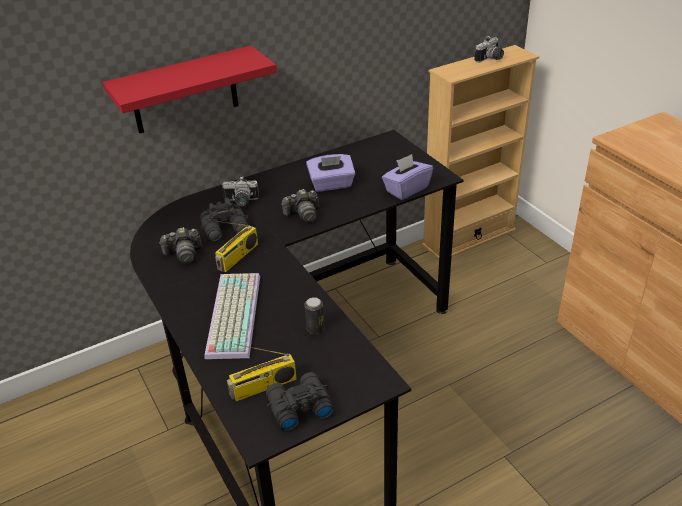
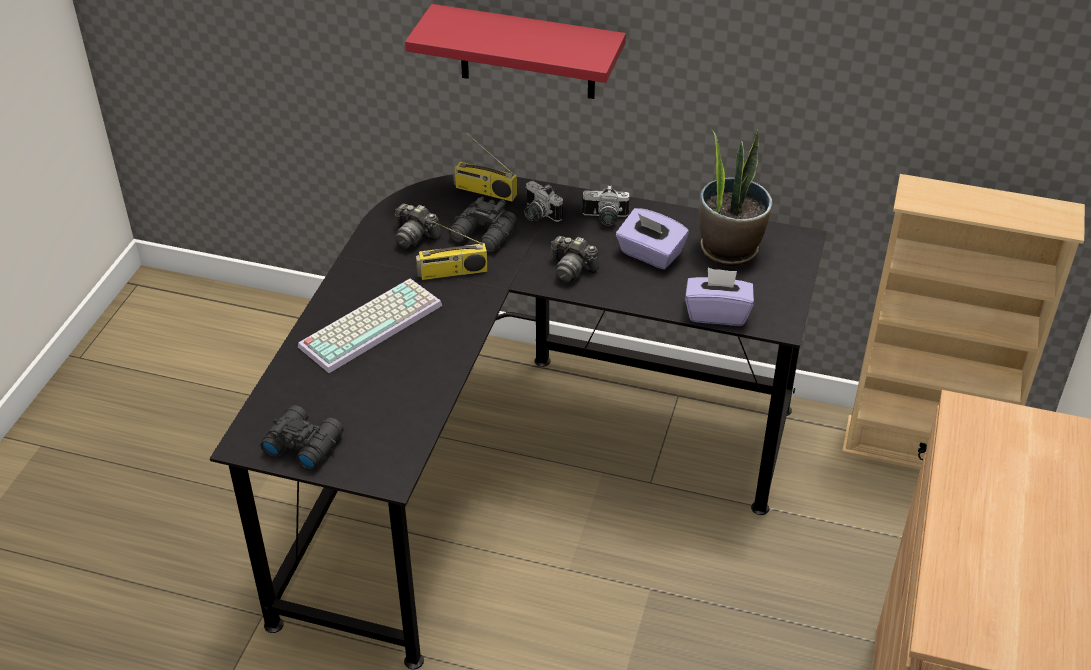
camera: 45 degrees right, 5 degrees up
(263, 387) = (303, 406): radio -> radio (484, 191)
(315, 329) = (412, 389): can -> none
(364, 160) = (729, 249): none -> potted plant
(490, 59) = (1005, 205): camera -> camera (605, 218)

